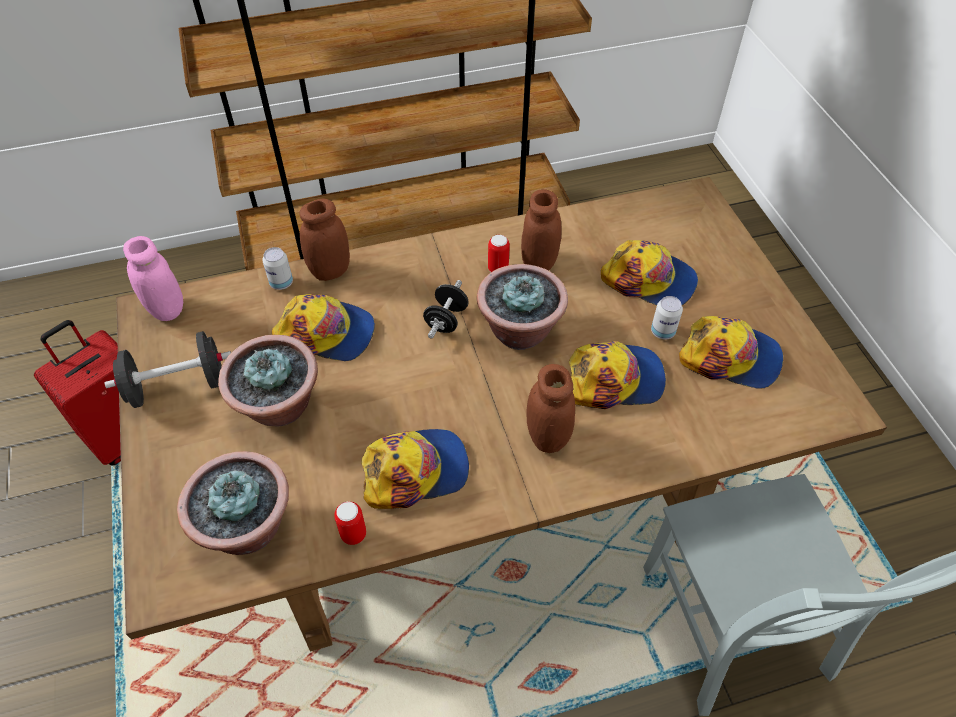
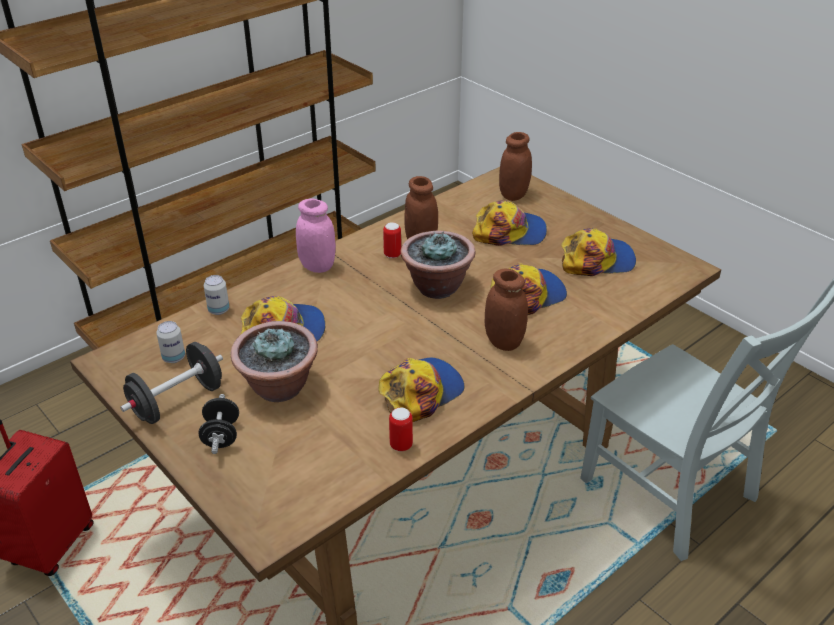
camera: 25 degrees left, 15 degrees down
(166, 309) = (126, 355): pink jar -> pink jar (317, 266)
(247, 528) = (311, 470): potted plant -> none
(330, 271) = (255, 291): brown jar -> brown jar (513, 195)
(446, 320) = (375, 296): black dumbbell -> black dumbbell (221, 436)
(662, 332) = (540, 259): can -> can (174, 358)

